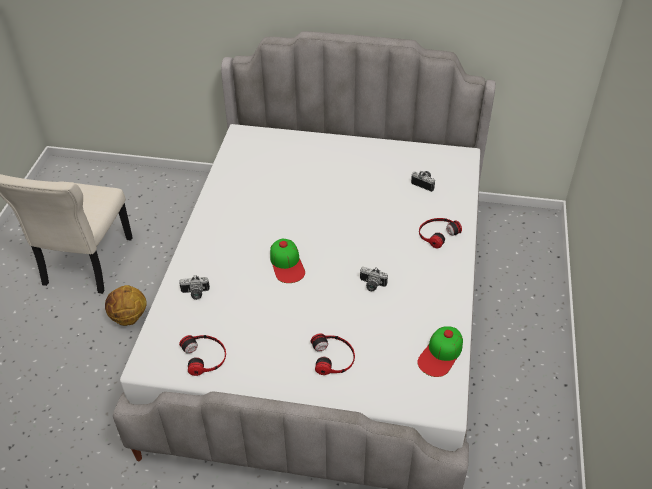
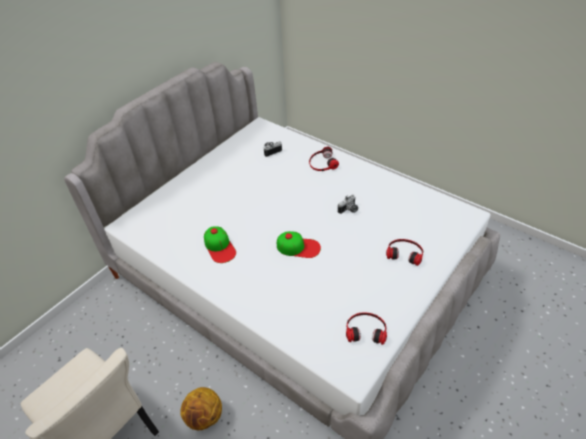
camera: 60 degrees left, 0 degrees up
(195, 294) = (293, 315): camera -> none
(441, 354) = (427, 200): cap -> cap (219, 247)

